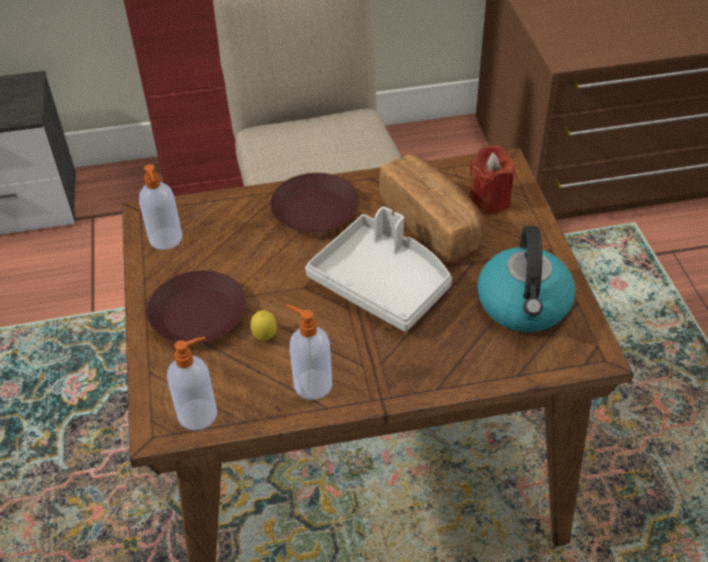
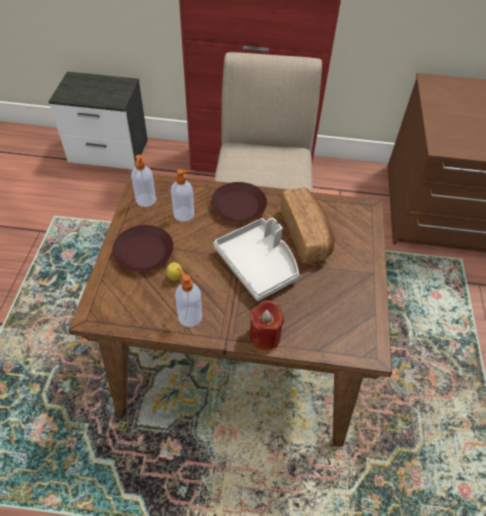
camera: 15 degrees right, 5 degrees up
(199, 414) = (118, 314): soap dispenser -> soap dispenser (184, 214)
(489, 201) = (347, 229): red candle -> red candle (264, 336)
(524, 305) = (340, 305): kettle -> none

